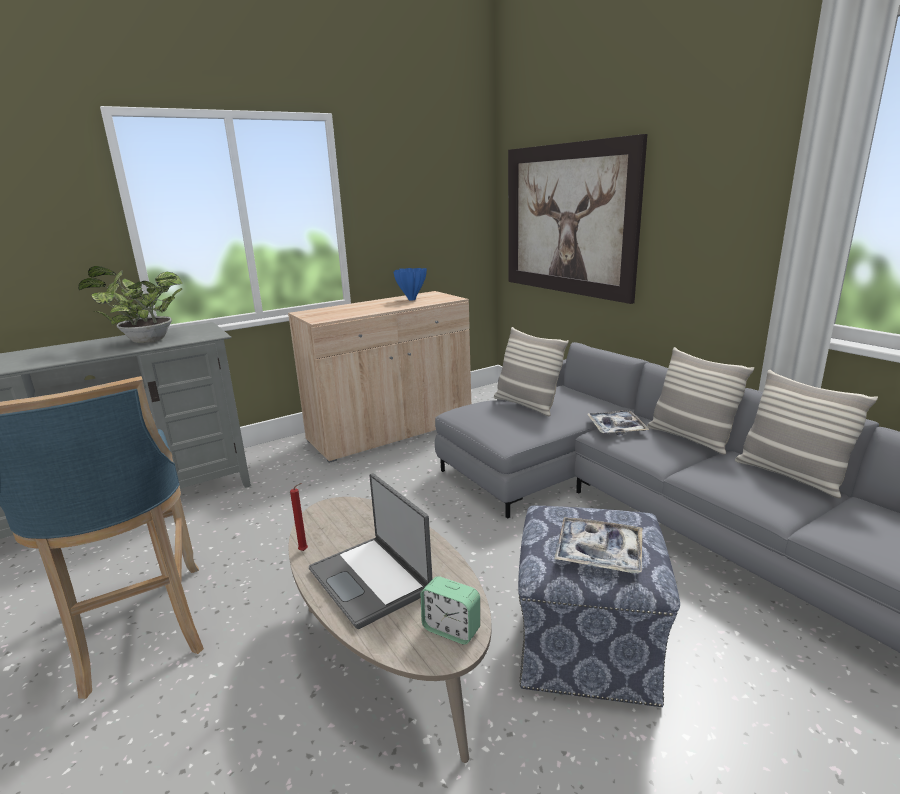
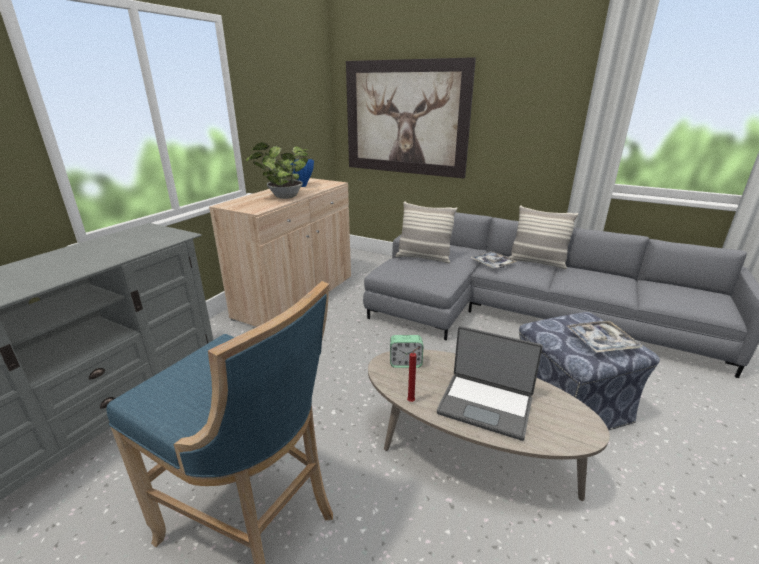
camera: 30 degrees left, 5 degrees up
(144, 341) = (109, 250): potted plant -> potted plant (283, 197)
(451, 629) = (572, 417): alarm clock -> alarm clock (405, 363)
(790, 476) = (606, 274): pillow -> none

